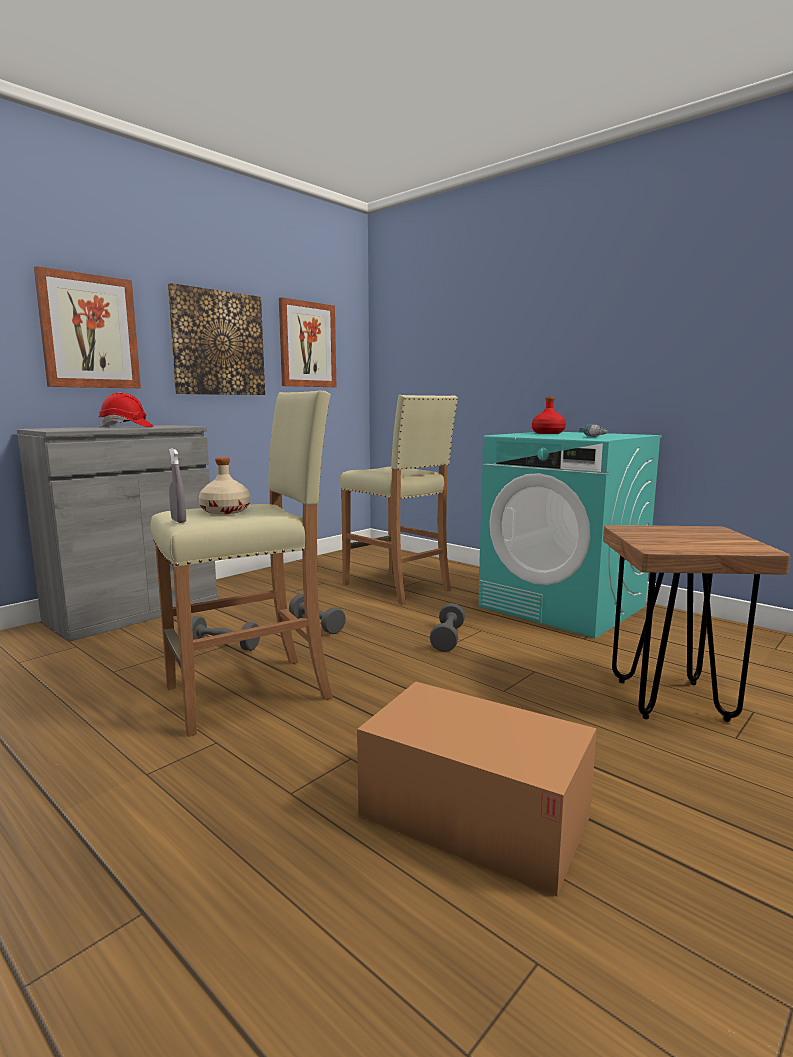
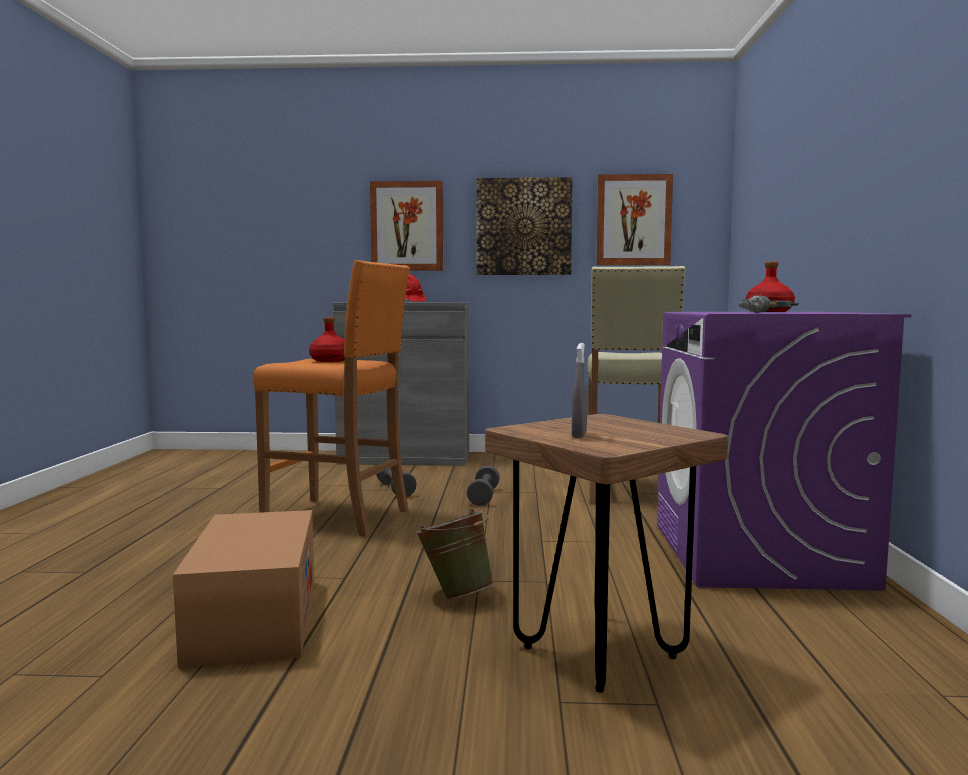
camera: 50 degrees right, 5 degrees down
(178, 521) = (281, 361): grey spray bottle -> grey spray bottle (579, 435)
(226, 511) = (329, 360): beige bottle -> red bottle
(250, 693) = (338, 517): beige stool -> orange stool
(447, 638) = (550, 536): grey dumbbell -> none
(522, 708) = (455, 594): none -> green bucket
(563, 606) = (758, 555): turquoise washing machine -> purple washing machine

